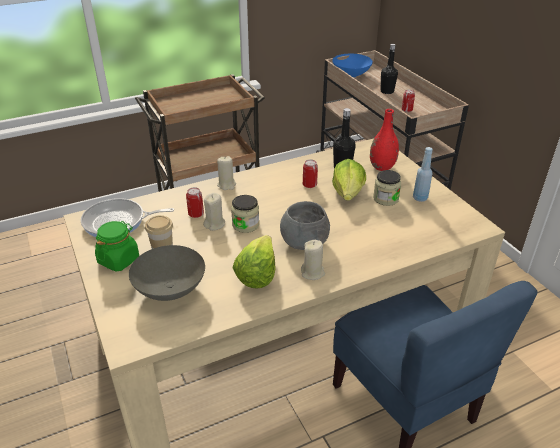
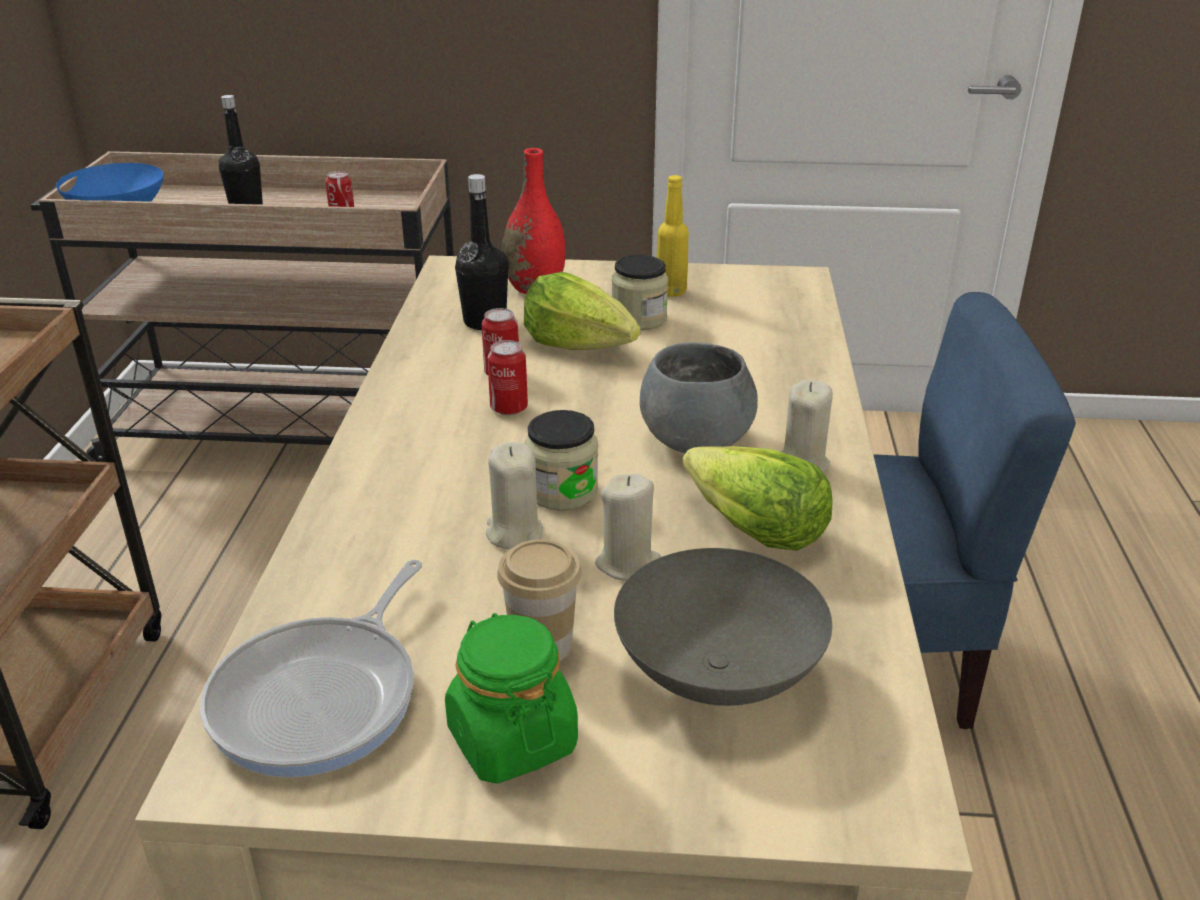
camera: 60 degrees left, 5 degrees down
(196, 214) = (441, 548): can -> can (509, 408)
(227, 185) = (370, 469): beige candle -> beige candle (628, 564)
(420, 198) = (670, 291): blue bottle -> yellow bottle

